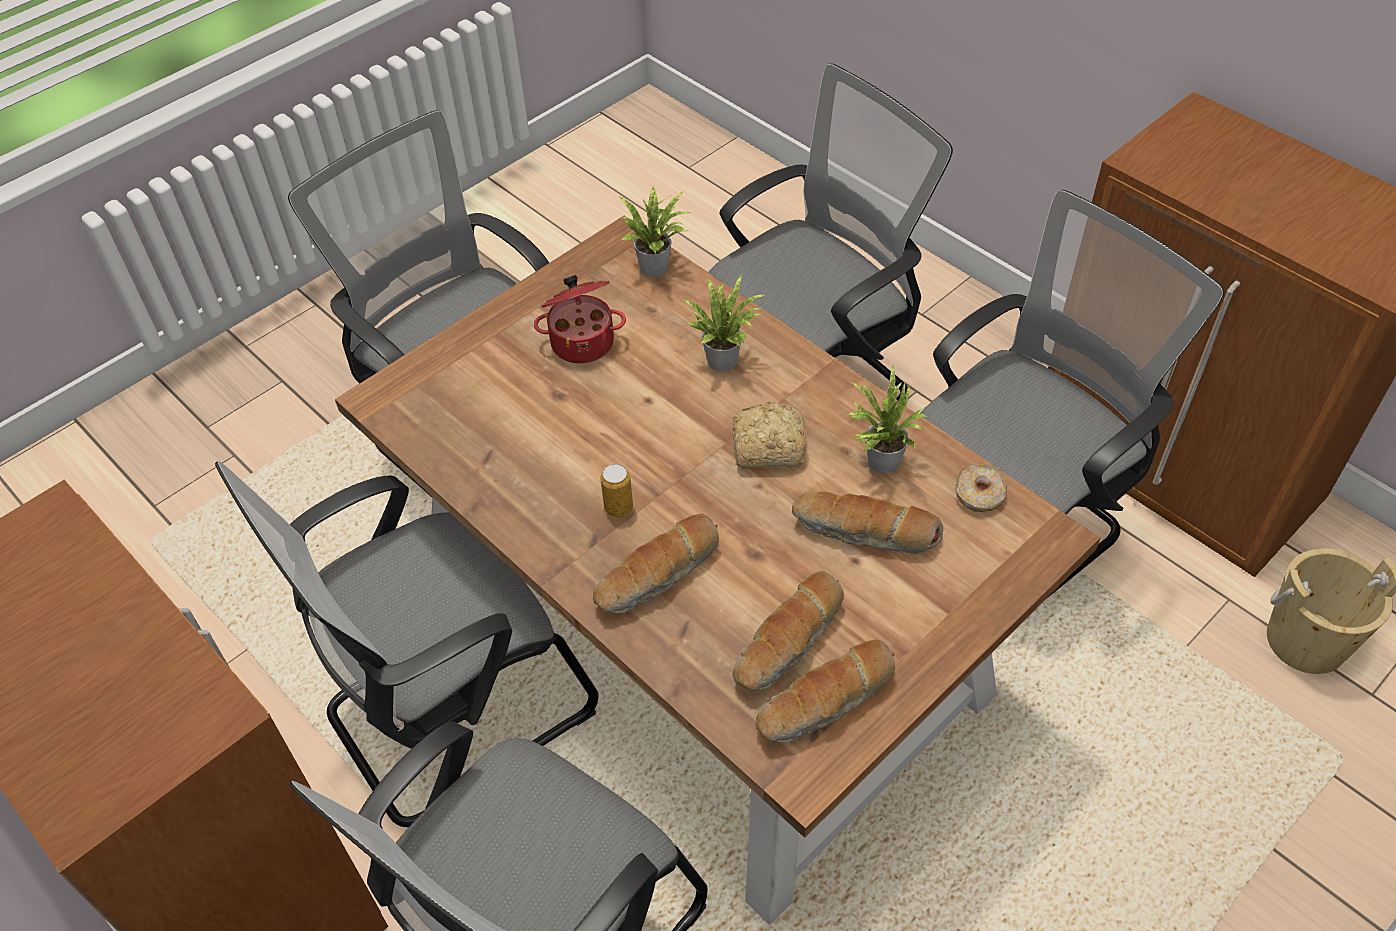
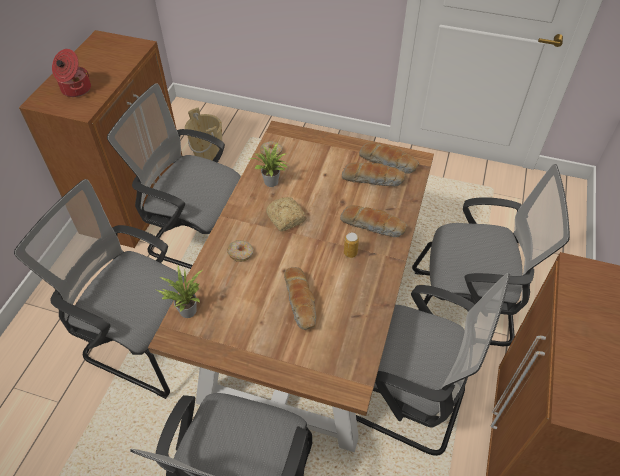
camera: 120 degrees left, 0 degrees up
(582, 341) = (260, 316): cooking pot -> cooking pot (75, 89)
(725, 358) = (241, 253): potted plant -> donut
(865, 533) = (310, 176): bread -> bread (301, 302)

